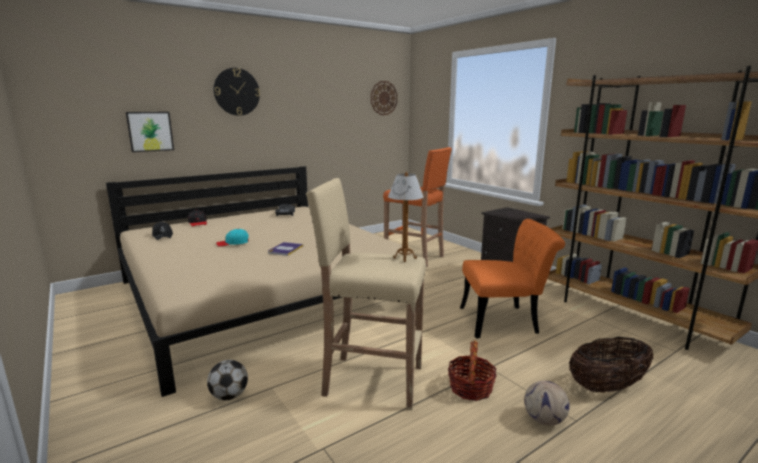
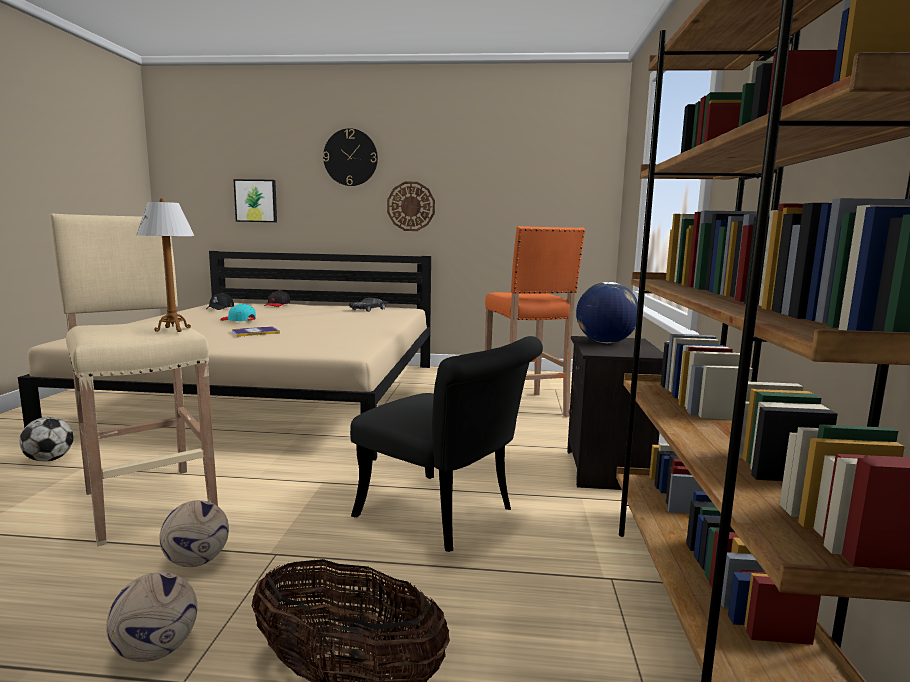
camera: 40 degrees right, 5 degrees down
(383, 98) = (571, 164): wall clock -> wall clock (411, 206)
(470, 388) = (196, 562): basket -> football
(505, 321) = (446, 516): orange chair -> black chair
(506, 213) = (605, 342): none -> globe

